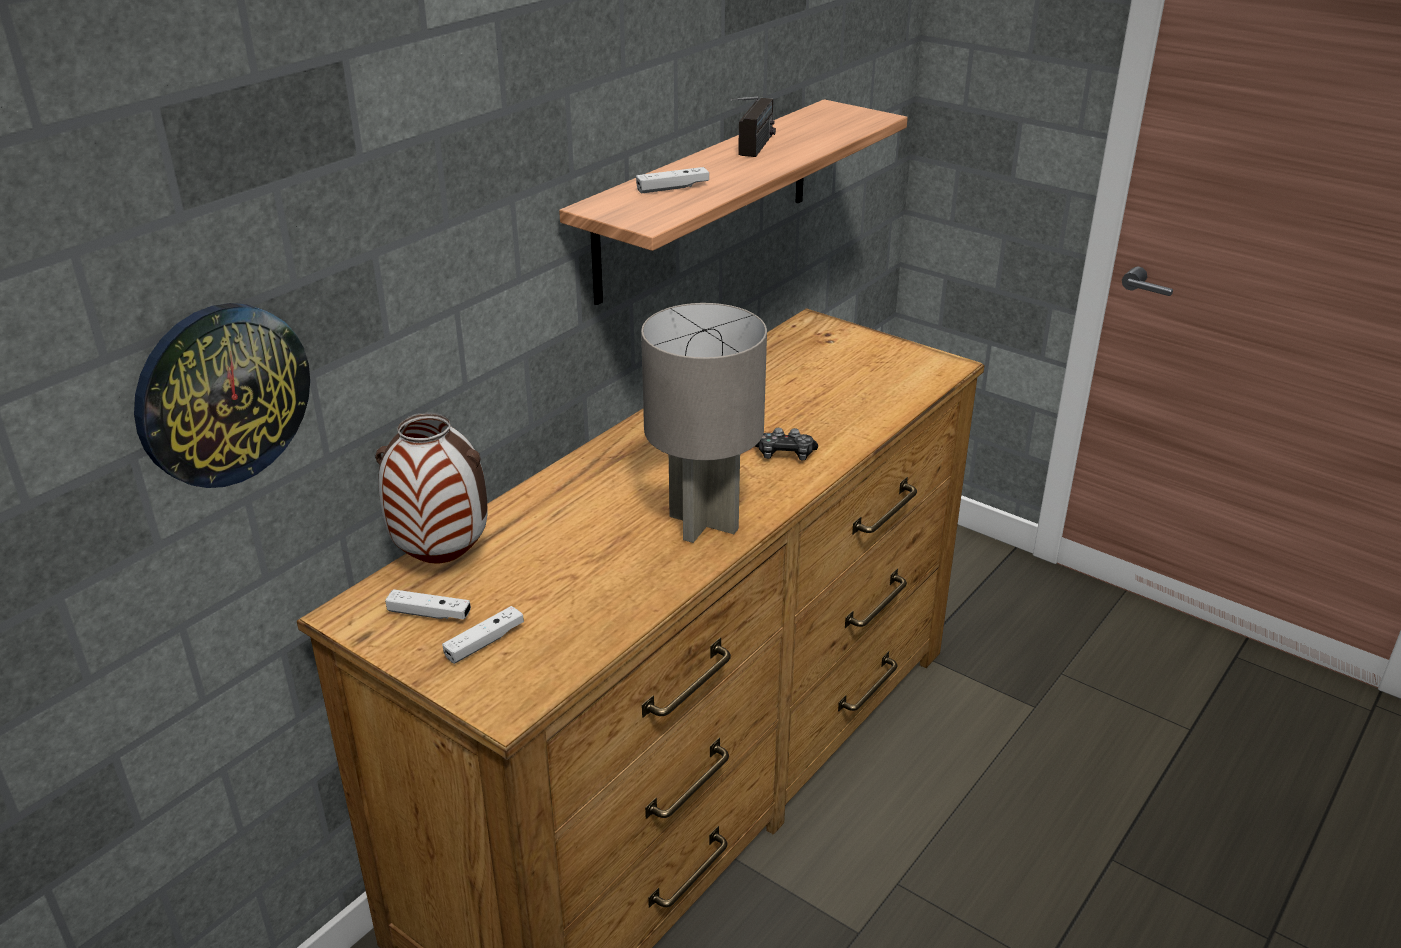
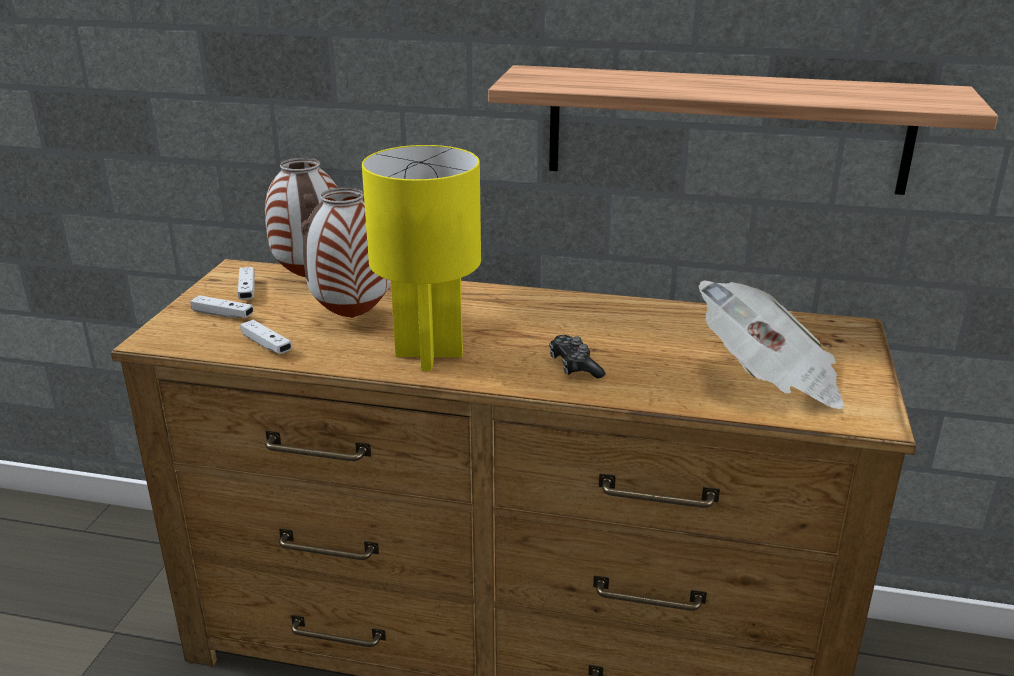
camera: 65 degrees right, 5 degrees down
(222, 394) = (198, 80): wall clock -> none
(579, 552) = (351, 318): none -> vase
(672, 188) = (607, 79): white game controller -> white game controller (266, 345)
(704, 523) = (428, 355): grey table lamp -> yellow table lamp
(753, 151) = (750, 85): radio -> none
(867, 381) = (769, 379): none -> newspaper

